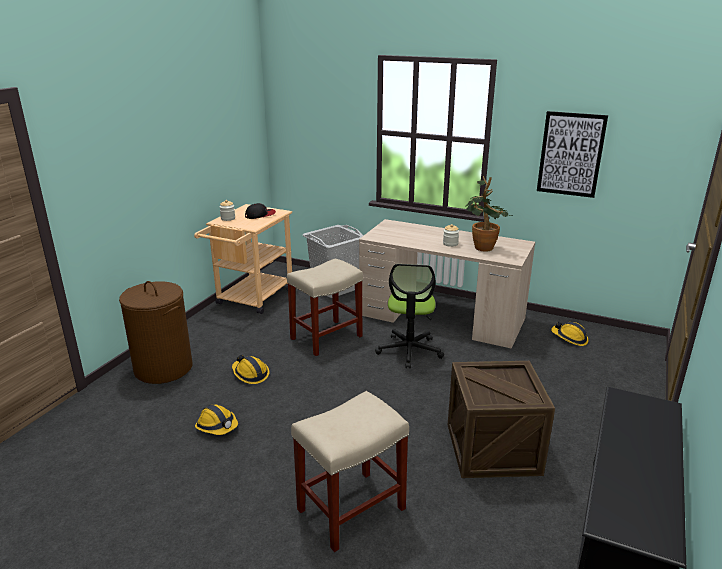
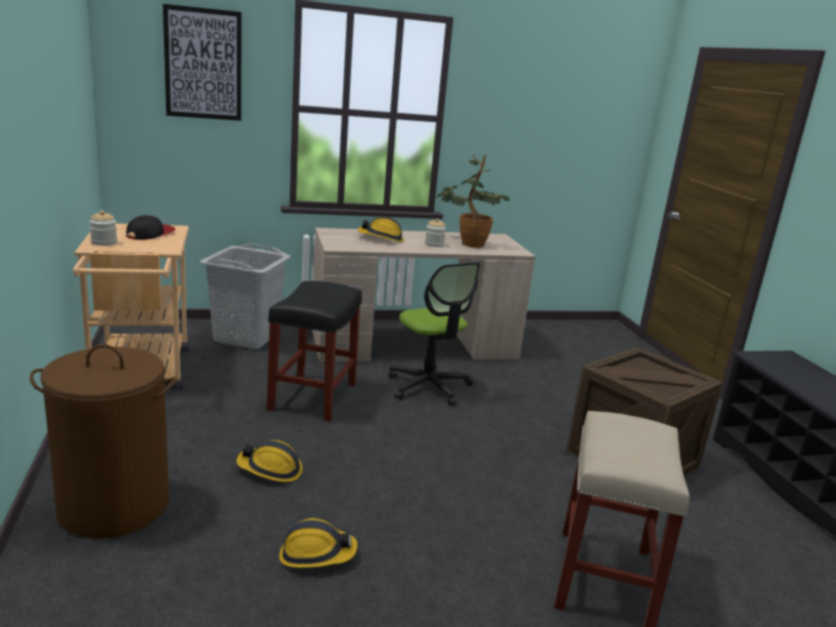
camera: 40 degrees left, 5 degrees down
(327, 337) = (313, 396): beige stool -> black stool
(569, 338) = (552, 337): hard hat -> hard hat (381, 238)
(571, 154) = (531, 131): picture -> picture (203, 64)

